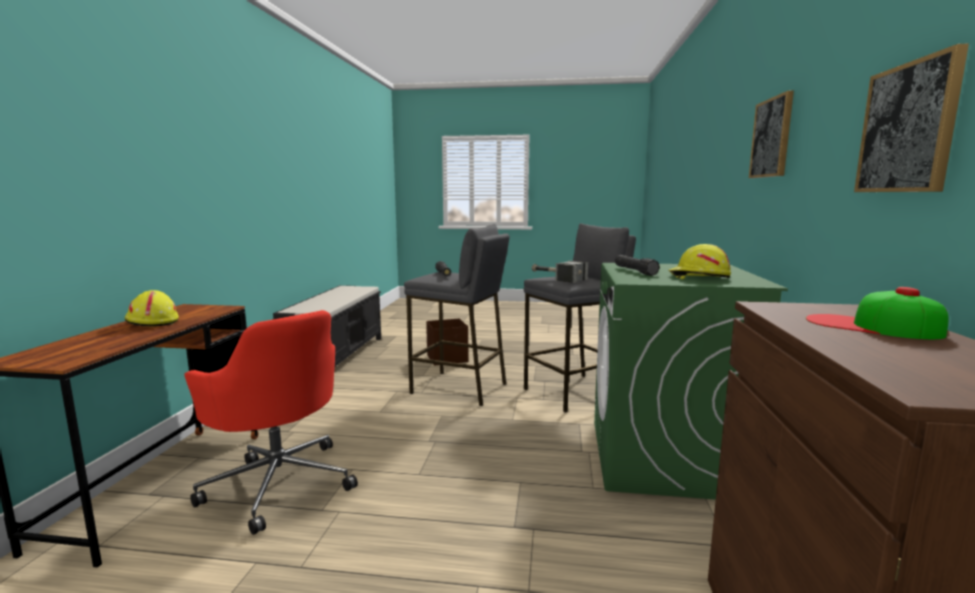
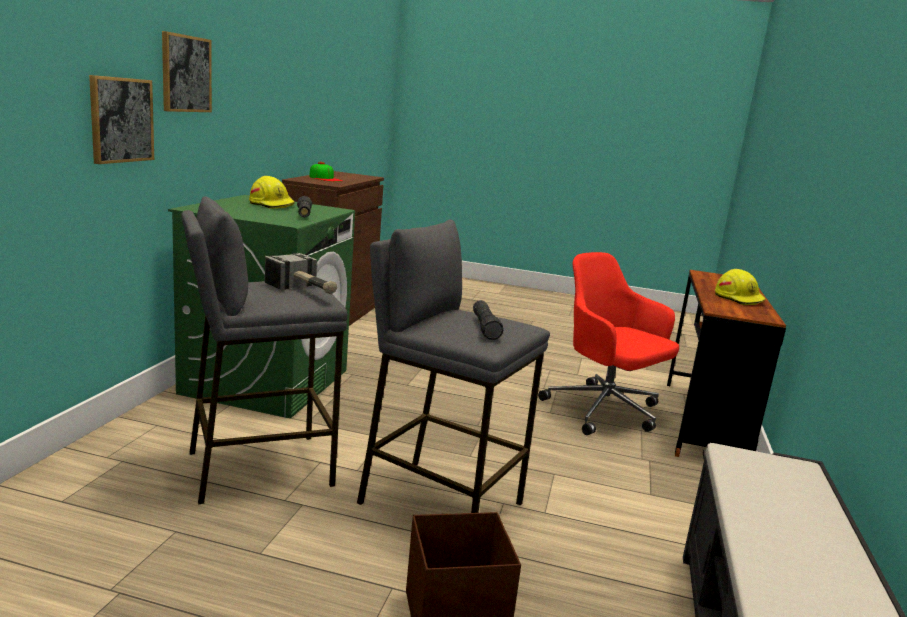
camera: 175 degrees left, 5 degrees up
(908, 128) = (280, 96): picture -> picture (121, 120)

